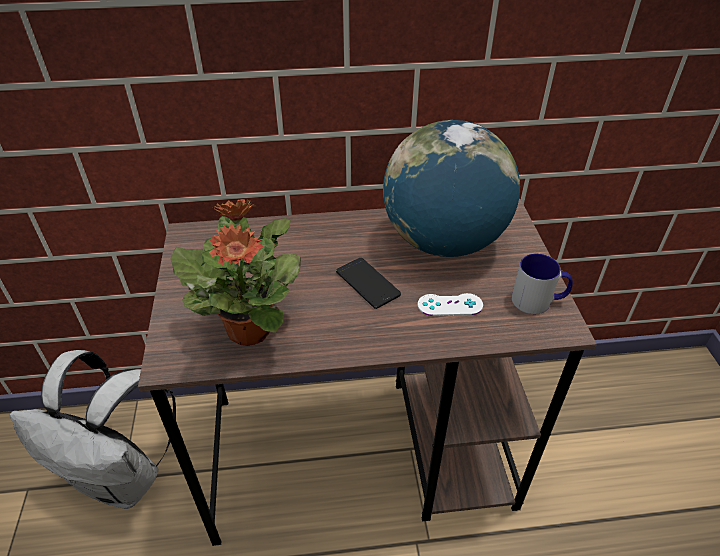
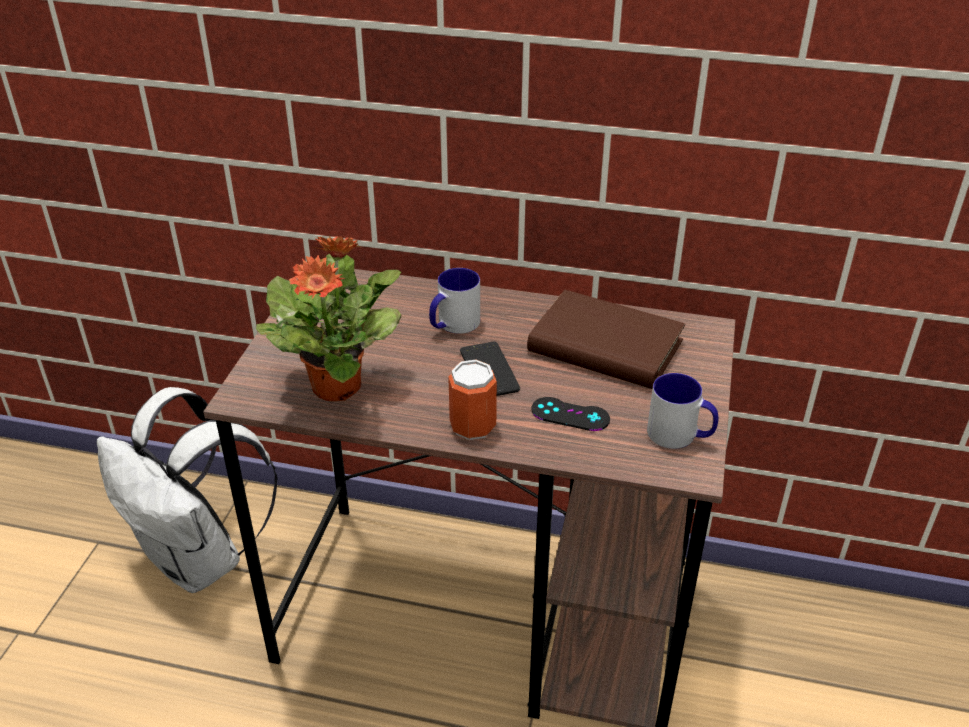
camera: 20 degrees right, 5 degrees down
(318, 251) = (453, 325): none -> mug
(381, 336) = (472, 426): none -> can
(443, 241) = (605, 346): globe -> brown book
(450, 305) = (570, 414): white game controller -> black game controller

